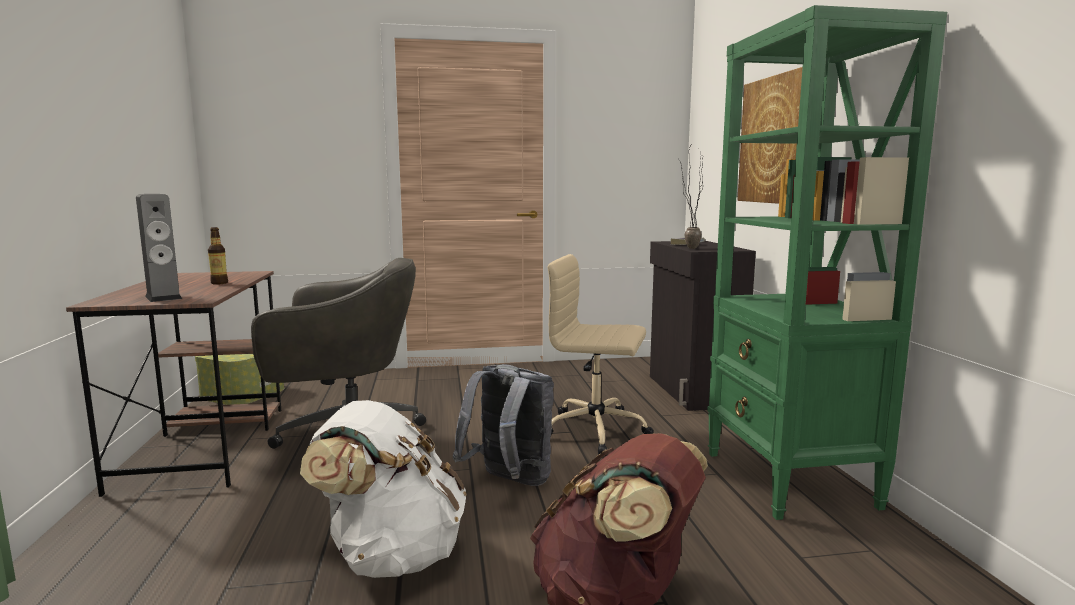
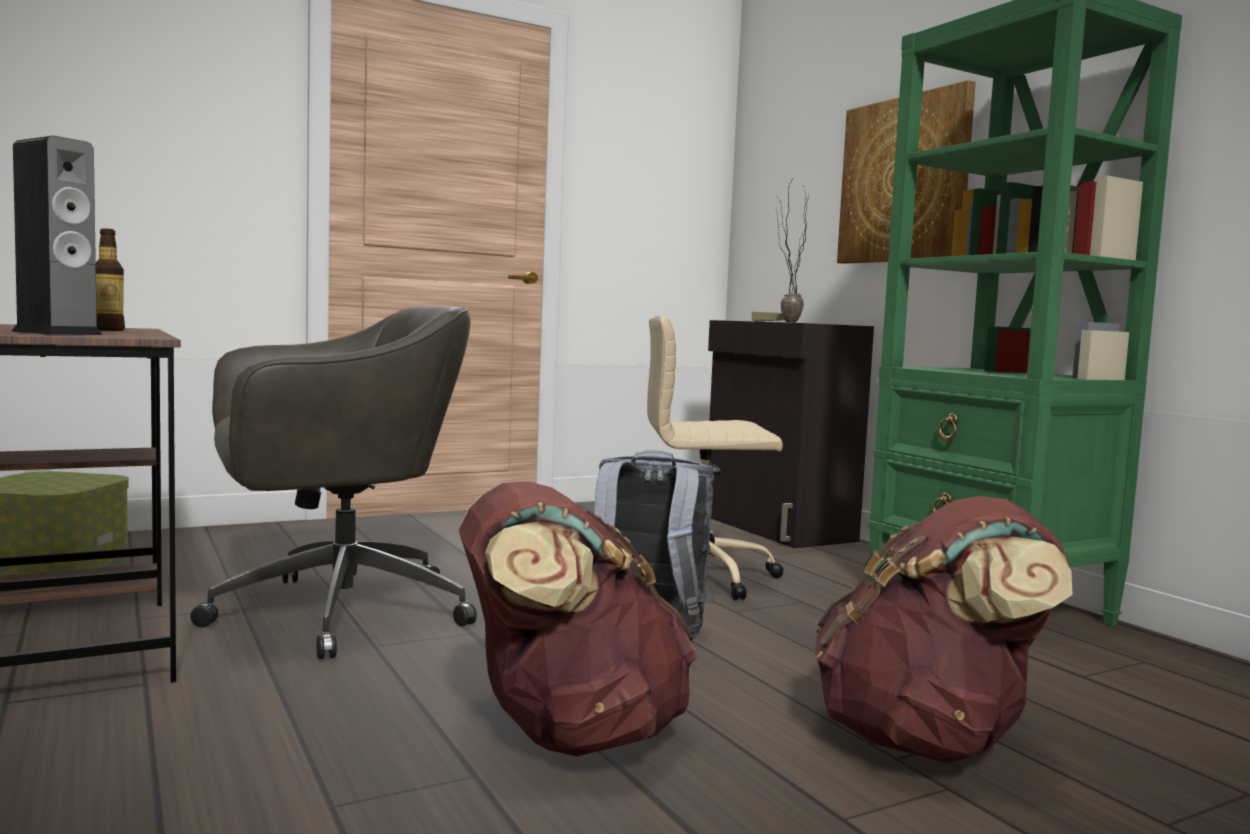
camera: 20 degrees left, 5 degrees down
(391, 556) = (567, 734): white backpack -> brown backpack

